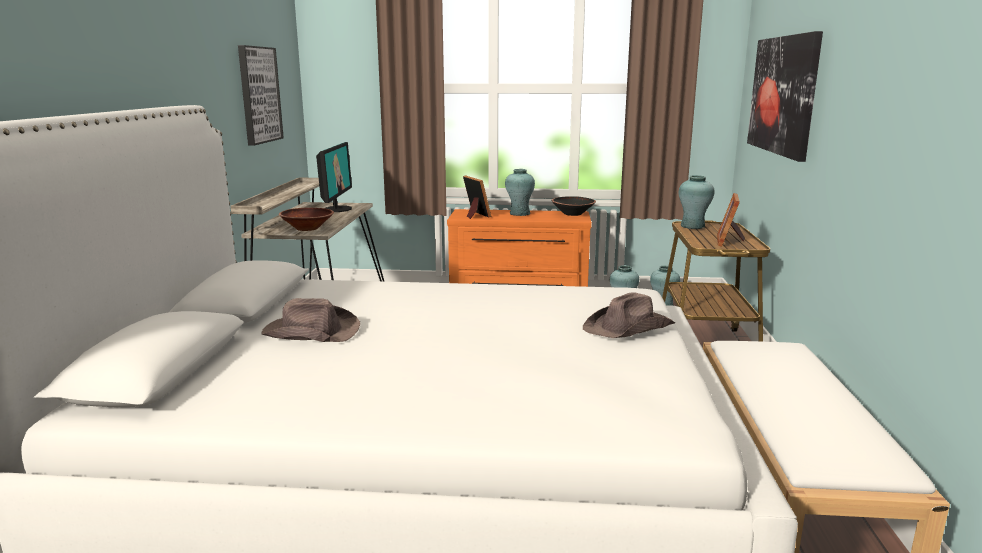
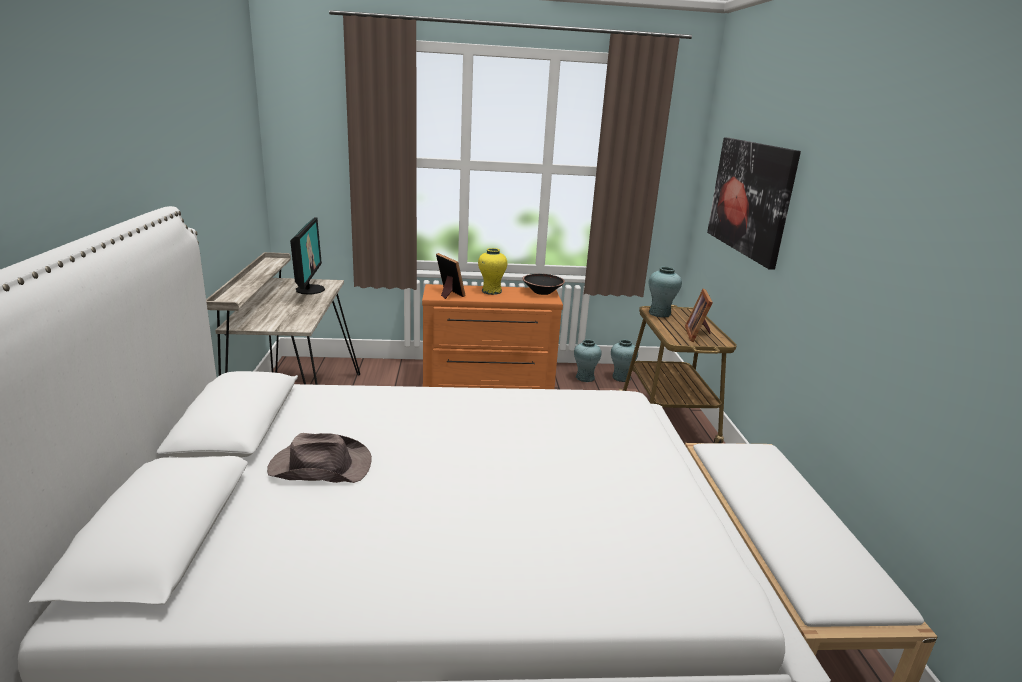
camera: 10 degrees left, 5 degrees up
(259, 95) = (224, 172): picture -> none
(307, 228) = (285, 320): brown bowl -> none
(519, 213) = (491, 291): turquoise vase -> yellow vase
(629, 327) = (634, 449): brown hat -> none

